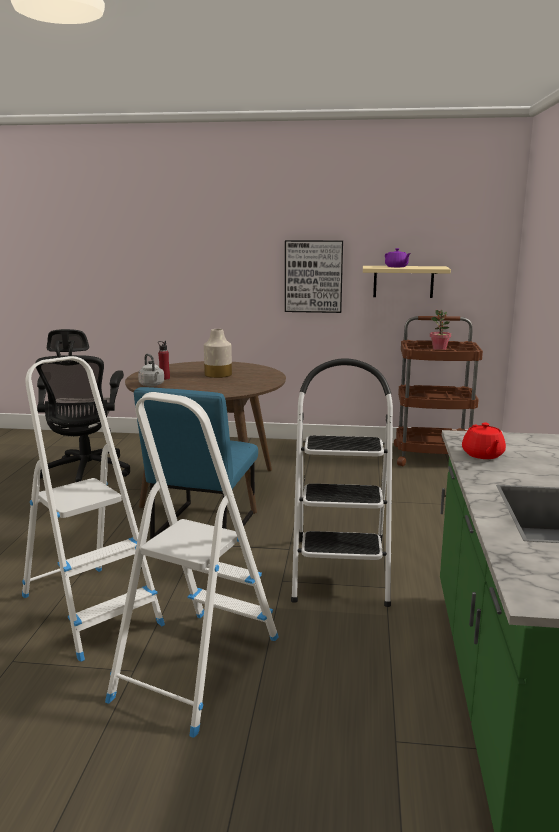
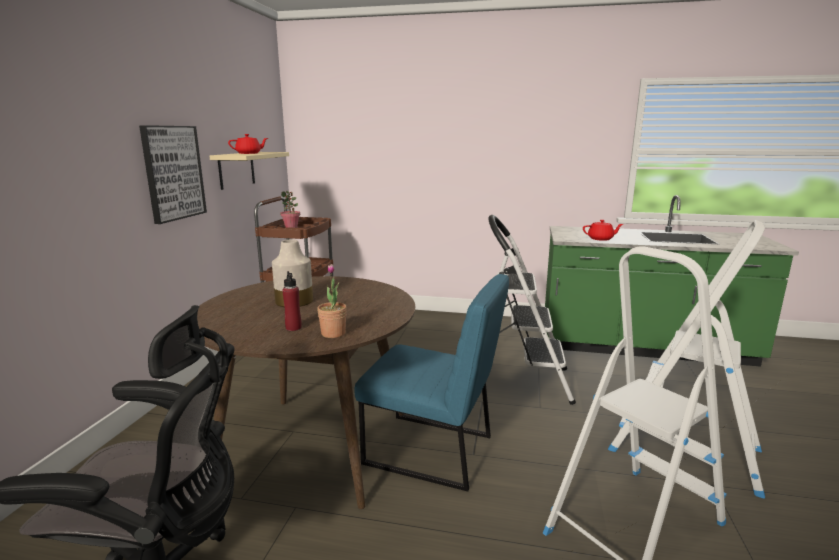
camera: 85 degrees left, 0 degrees up
(152, 385) = (333, 333): grey kettle -> potted plant
(396, 267) = (249, 153): purple teapot -> red teapot

